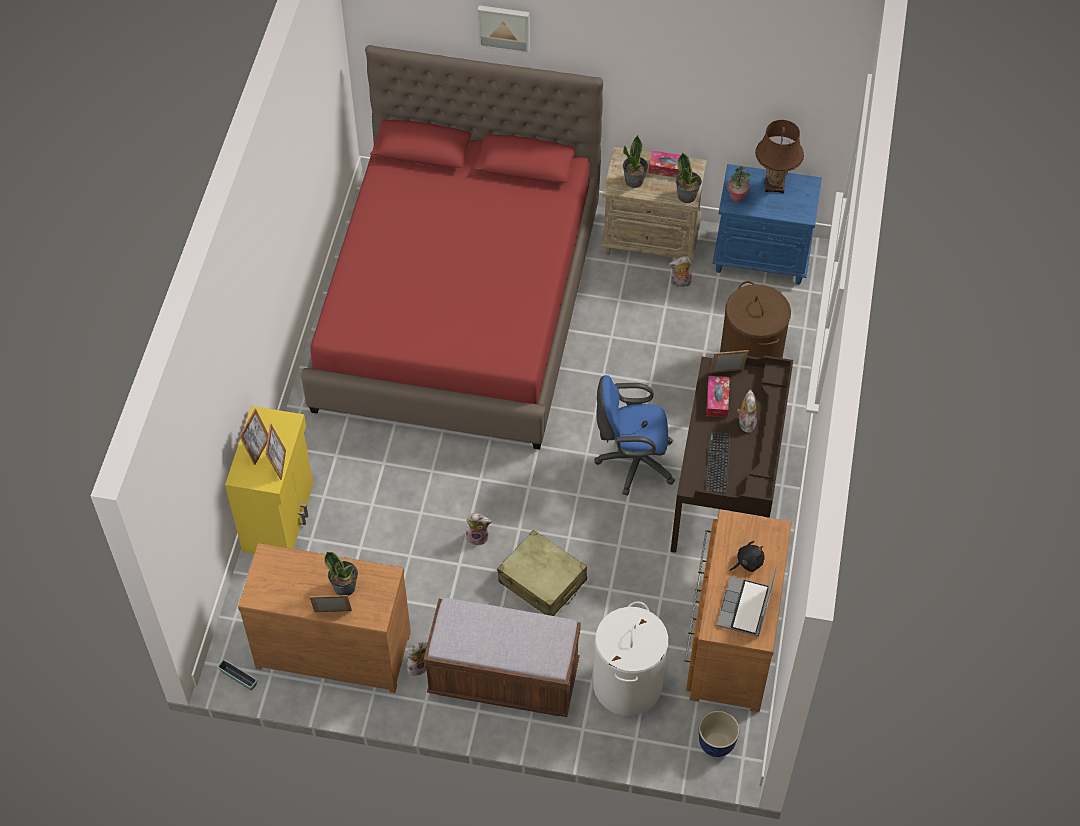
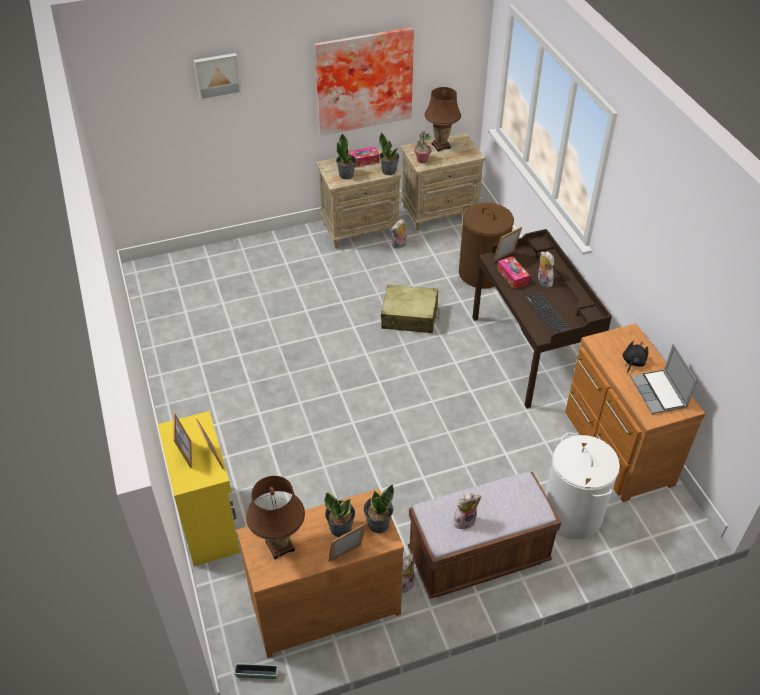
camera: 30 degrees left, 10 degrees down
(284, 577) = (280, 546): none -> brown table lamp
(379, 600) = (378, 523): none -> potted plant
(458, 307) = (254, 318): red bed -> none
(478, 536) = (380, 463): plush toy -> plush toy (464, 520)
(542, 581) = (453, 471): beige suitcase -> beige suitcase (410, 316)
(632, 462) = (453, 363): blue office chair -> none
(686, 81) = (363, 80): none -> picture
(717, 744) = (667, 523): planter -> none
(762, 257) = (439, 212): blue nightstand -> beige nightstand

